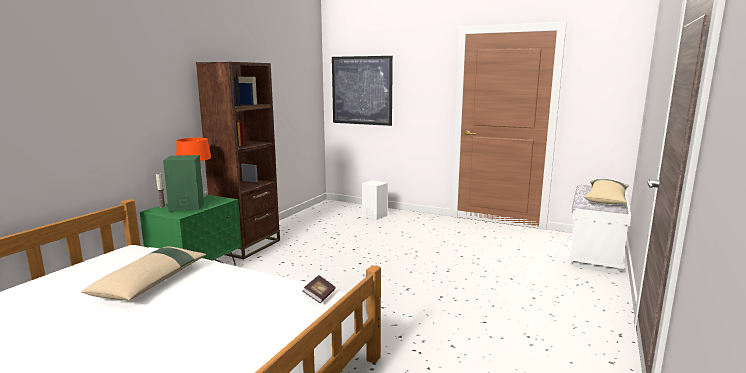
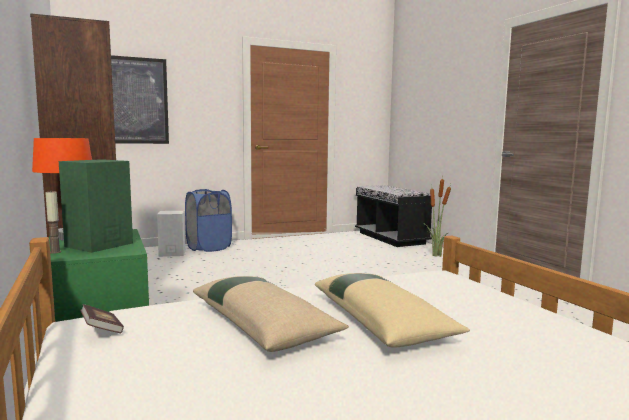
camera: 50 degrees left, 5 degrees down
(319, 296) = (430, 276): book -> book (102, 330)
(407, 217) = (209, 247): none -> blue laundry basket
(589, 289) = (435, 255): none -> potted plant
(594, 253) = (391, 238): white bench -> black bench
(606, 198) = (401, 189): beige pillow -> beige pillow (382, 321)

